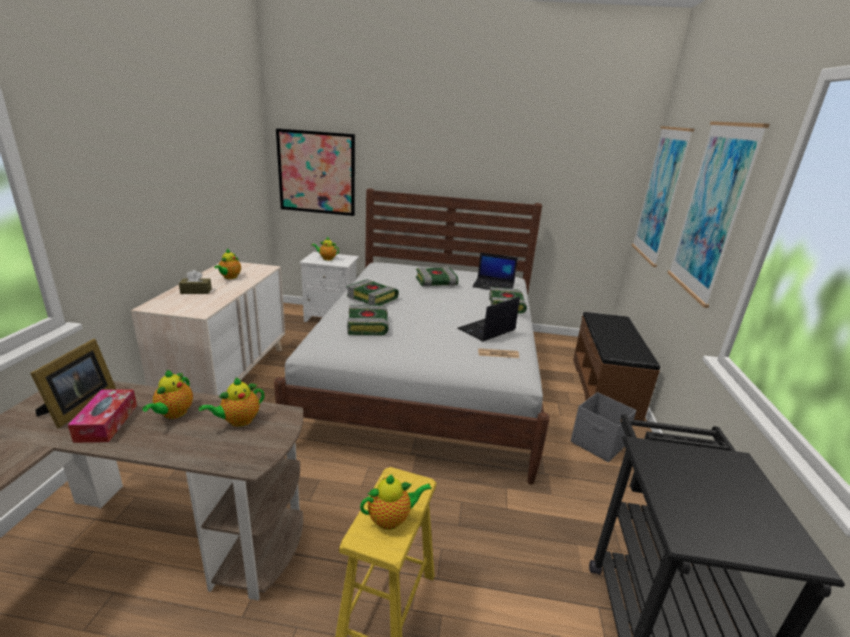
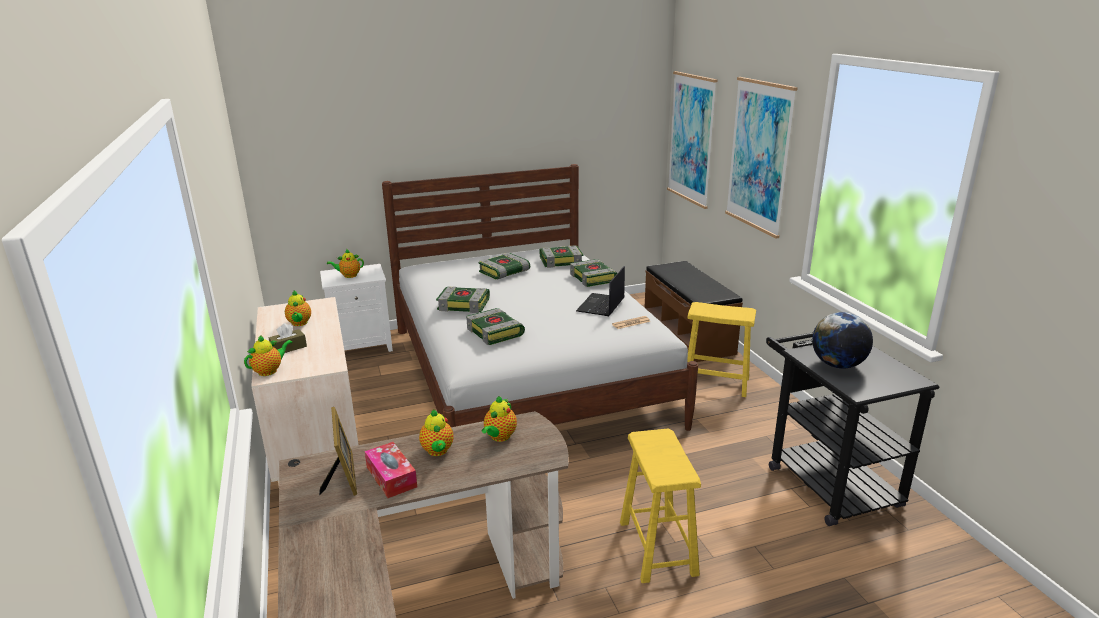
camera: 25 degrees left, 0 degrees up
(317, 172) = (311, 173): picture -> none
(392, 519) = (669, 460): teapot -> teapot (269, 371)
(494, 285) = (561, 261): laptop -> book
(598, 444) = (716, 382): grey storage box -> yellow stool
(686, 483) = (837, 365): none -> globe

